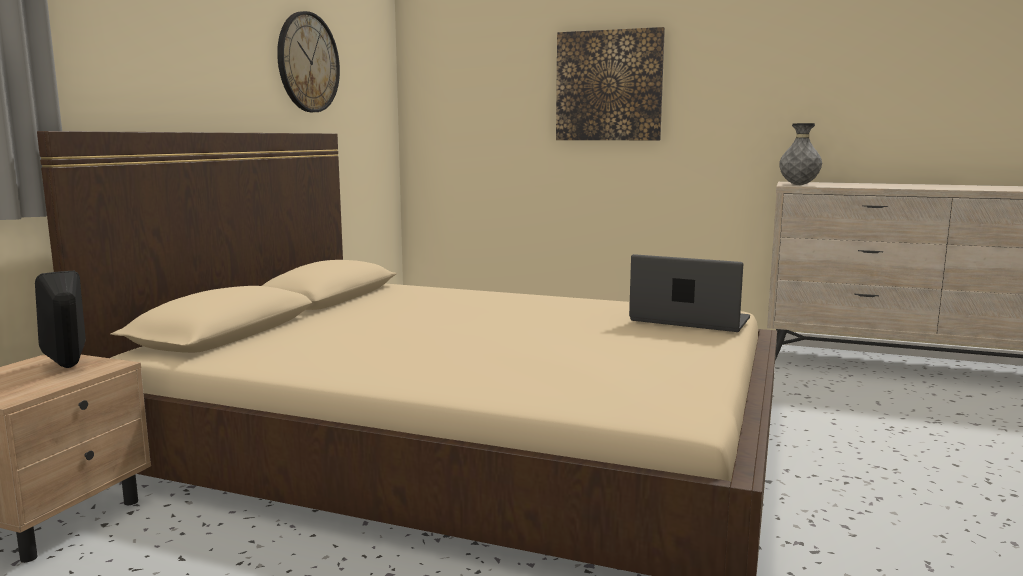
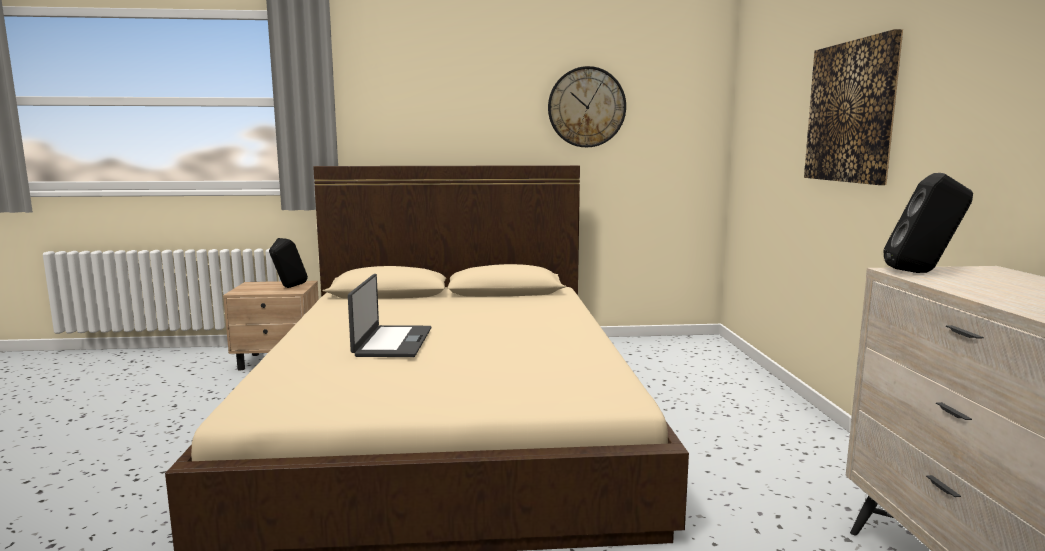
camera: 65 degrees right, 0 degrees up
(689, 320) = (551, 387): laptop -> laptop (392, 342)
(799, 185) = (922, 272): grey vase -> black speaker

